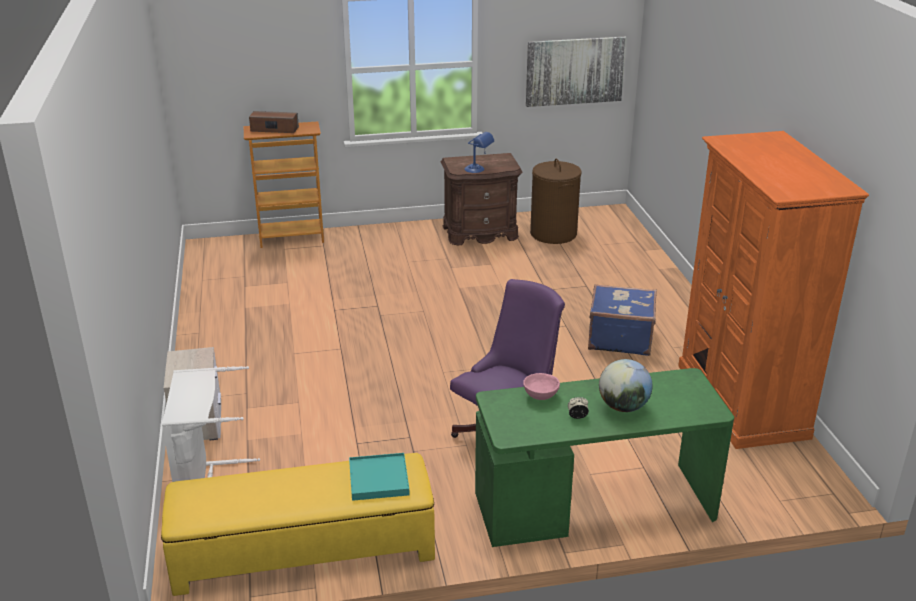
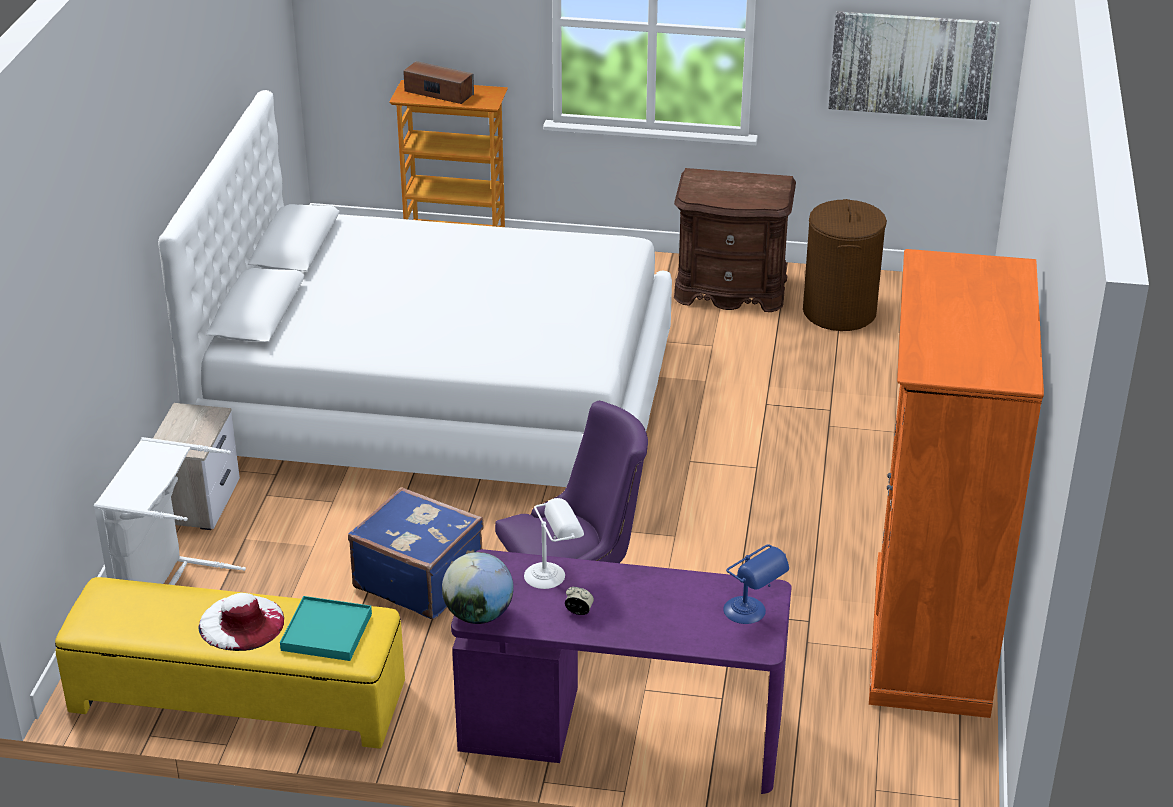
camera: 20 degrees right, 5 degrees up
(309, 488) = (241, 622): none -> white hat
(335, 326) = (439, 400): none -> white bed
(478, 169) = (723, 198): blue table lamp -> blue table lamp (752, 614)
(540, 396) = (552, 573): pink bowl -> white table lamp
(594, 506) = (621, 733): green desk -> purple desk
(619, 338) = (821, 503): blue suitcase -> blue suitcase (419, 579)
(623, 407) = (647, 612): globe -> globe (478, 615)

